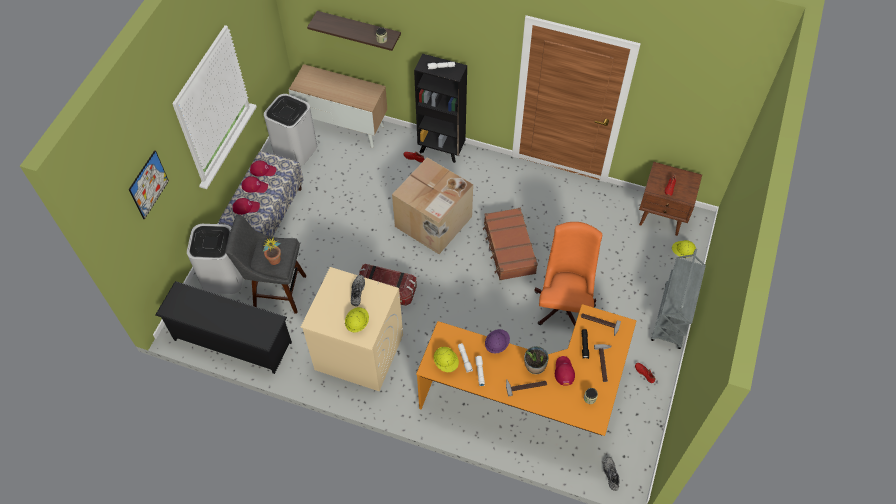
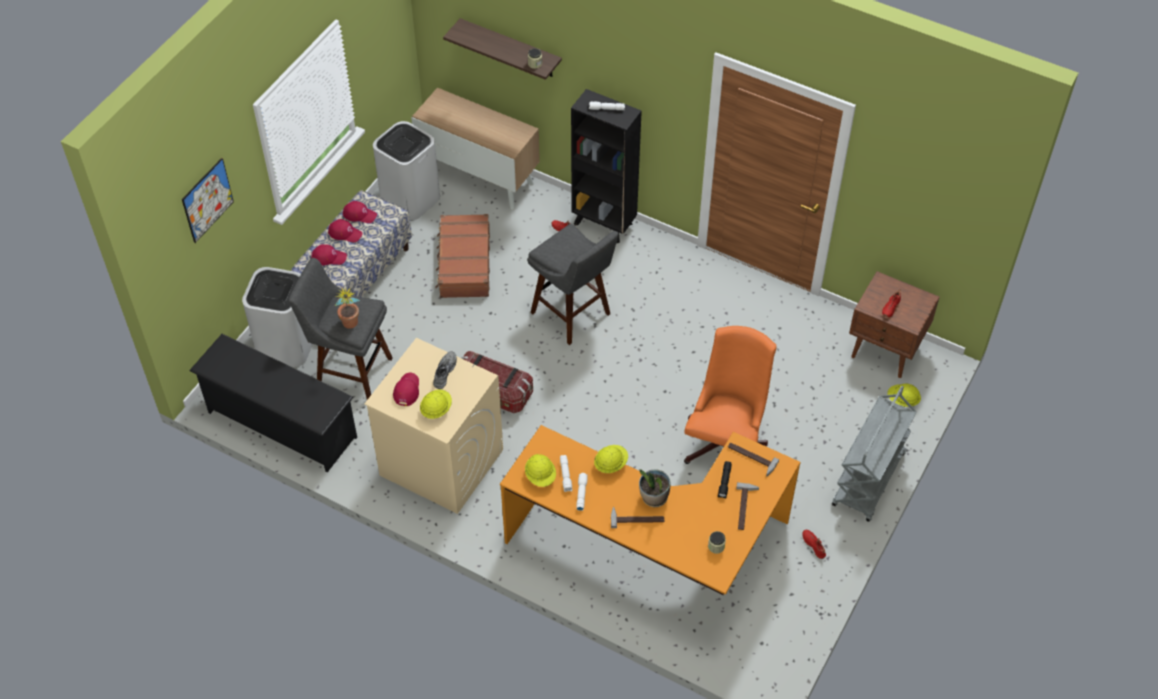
camera: 10 degrees right, 5 degrees down
(433, 222) = (573, 315): cardboard box -> grey stool
(496, 344) = (610, 464): purple hard hat -> yellow hard hat
(509, 248) = (666, 362): brown suitcase -> brown suitcase (464, 263)
(564, 371) = (690, 509): red cap -> red cap (406, 390)
(610, 474) = (738, 662): grey shoe -> none

